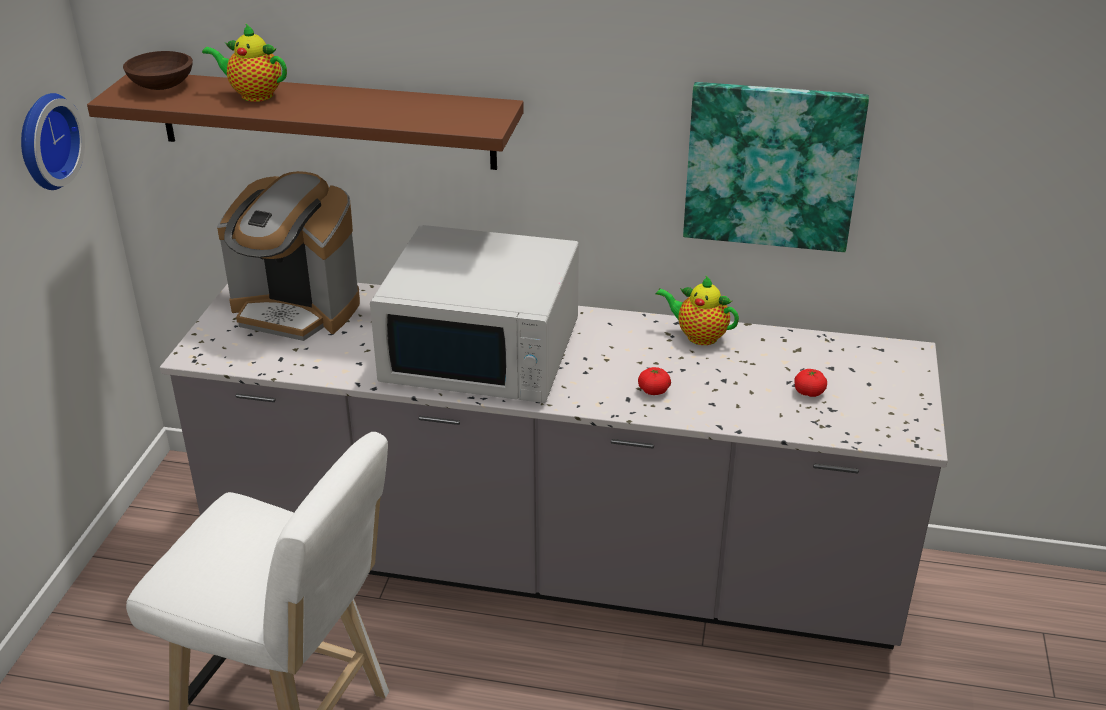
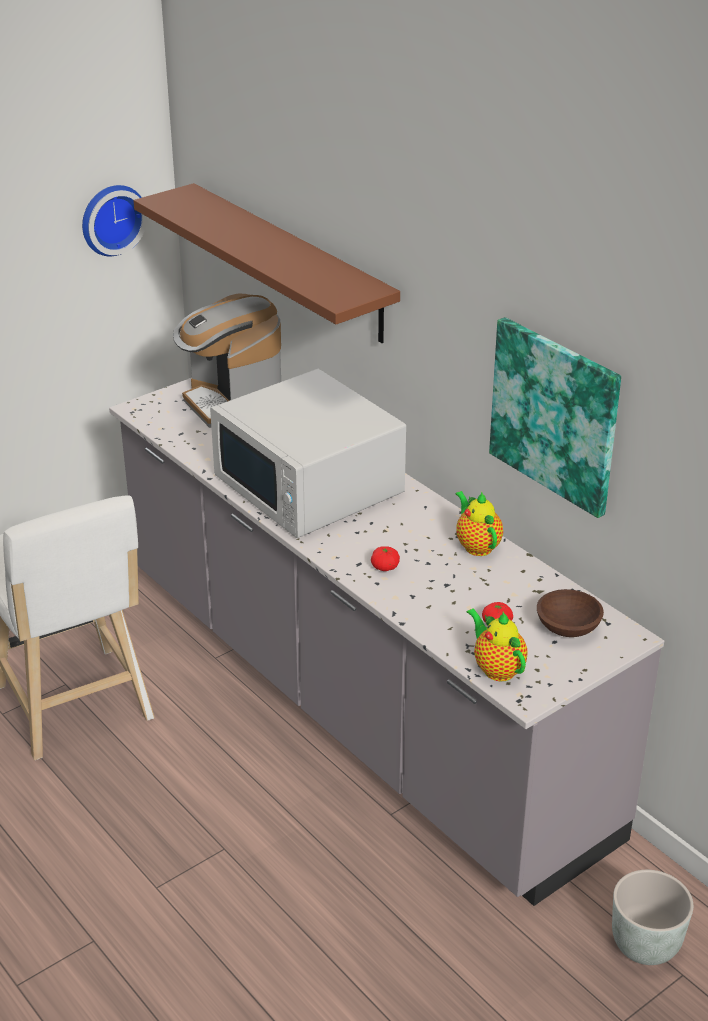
camera: 40 degrees right, 0 degrees up
(161, 85) = (192, 200): brown bowl -> brown bowl (567, 627)
(253, 95) = (234, 226): teapot -> teapot (496, 668)
(997, 628) = (645, 946): none -> grey planter

